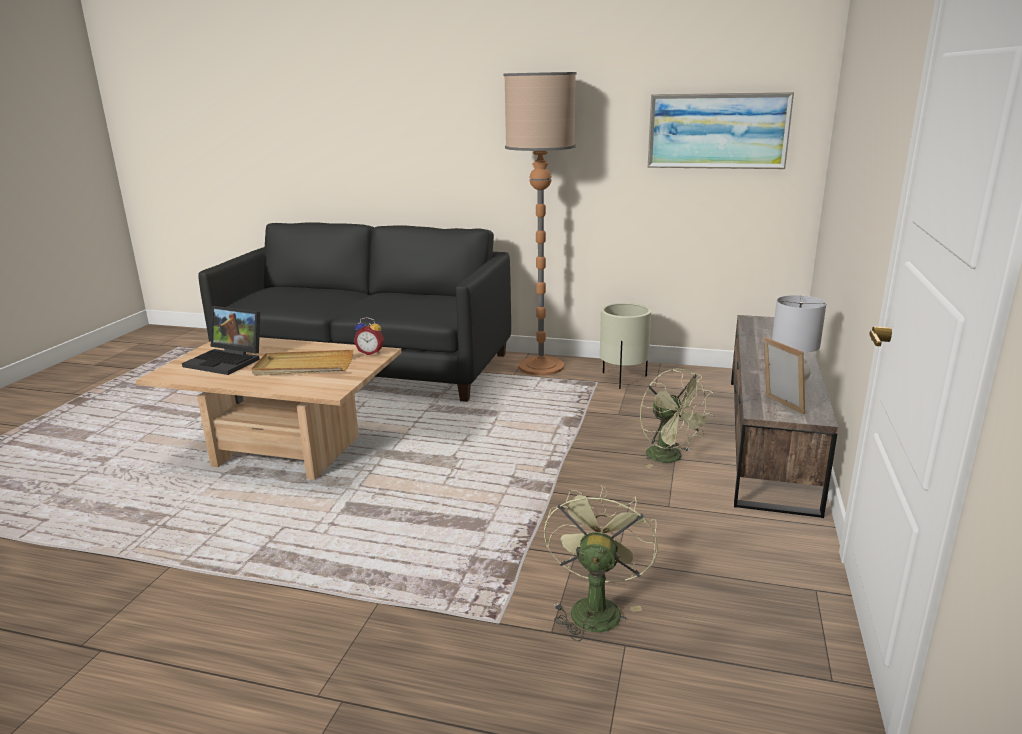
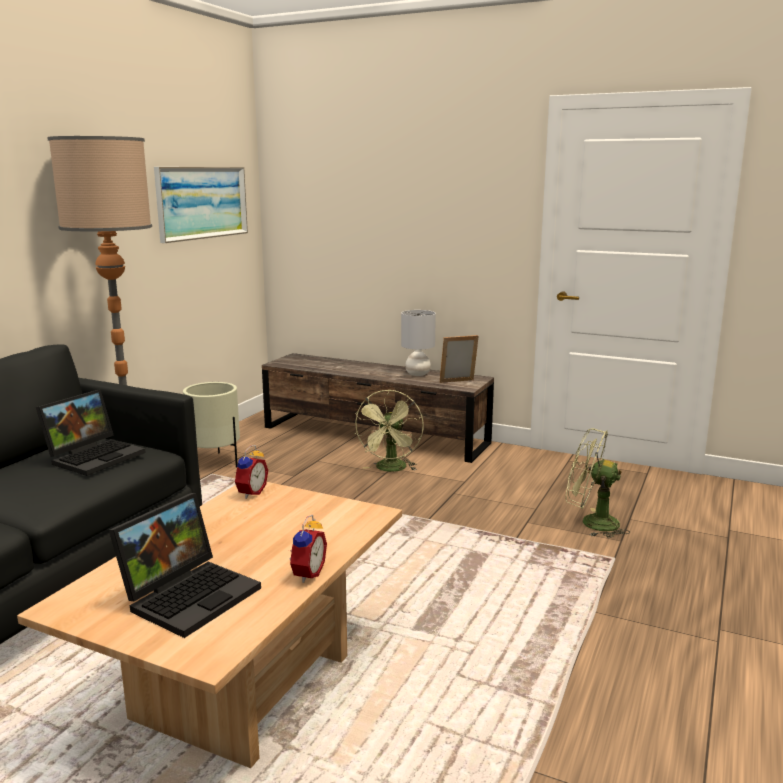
camera: 80 degrees left, 5 degrees down
(241, 383) = (306, 574): none -> alarm clock
(303, 367) = (271, 533): beige tray -> none
(422, 305) = (95, 456): none -> laptop
(670, 458) = (391, 469): green fan -> green fan turned 120 degrees clockwise

